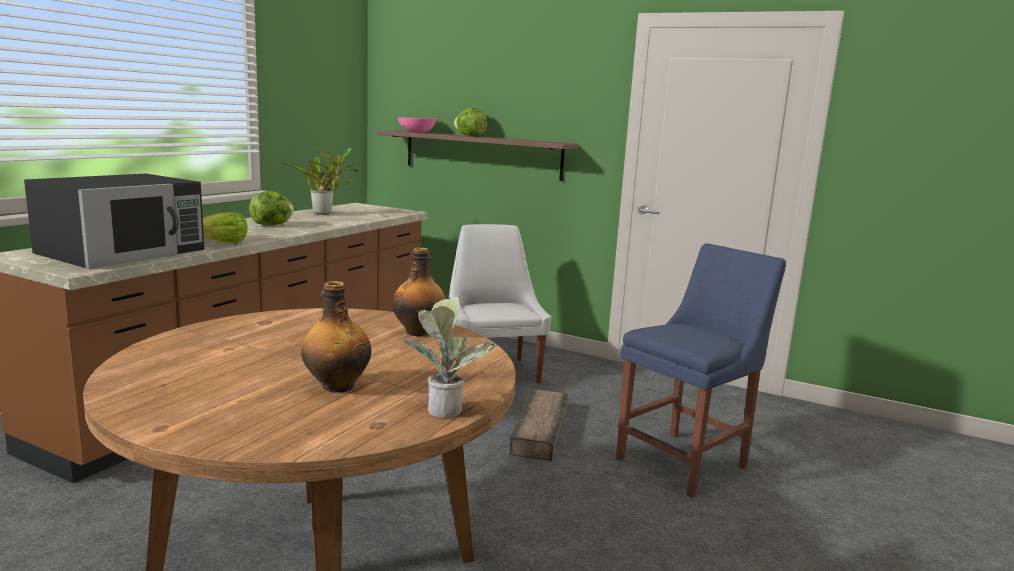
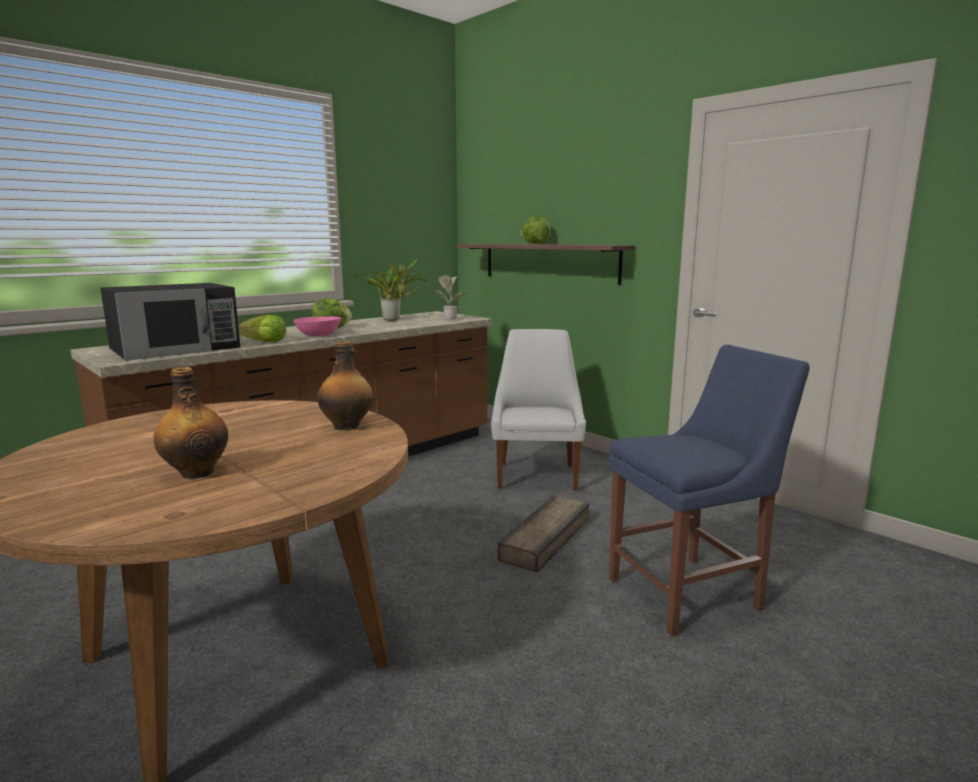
camera: 20 degrees right, 0 degrees up
(417, 132) = (491, 243): pink bowl -> pink bowl (319, 335)
(445, 407) = (264, 502): potted plant -> potted plant (451, 319)

